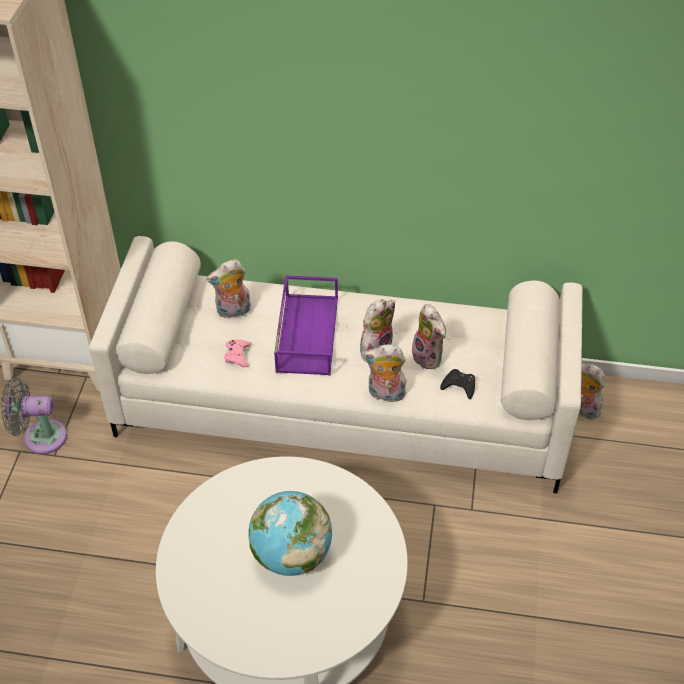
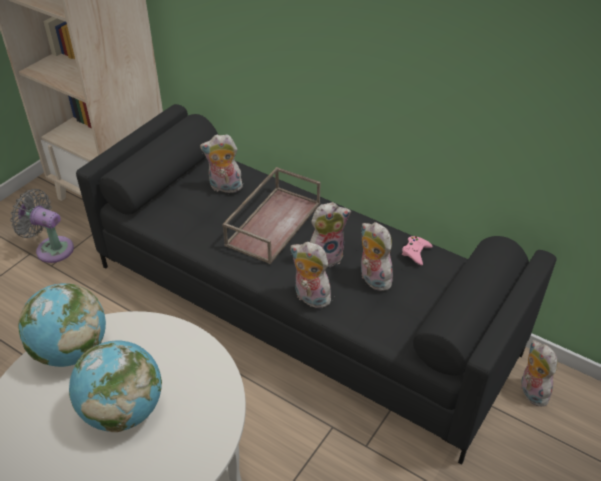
camera: 25 degrees right, 5 degrees down
(204, 523) = (71, 351): none -> globe
(237, 355) = (203, 222): pink game controller -> pink game controller (416, 252)
(306, 333) = (273, 223): purple tray -> brown tray
(344, 406) = (302, 308): white sofa -> black sofa
(429, 357) = (372, 279): plush toy -> plush toy turned 150 degrees clockwise
(459, 386) = (385, 314): black game controller -> none

